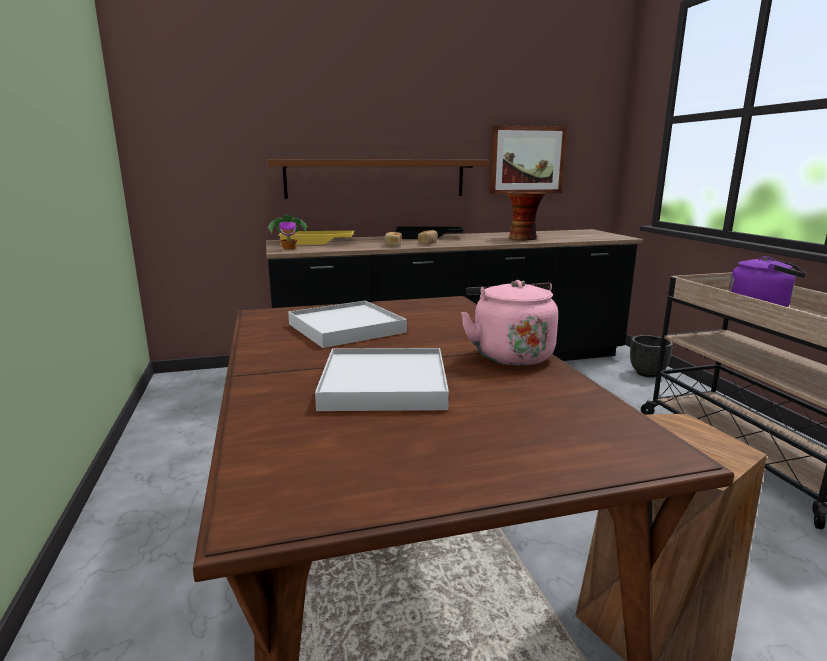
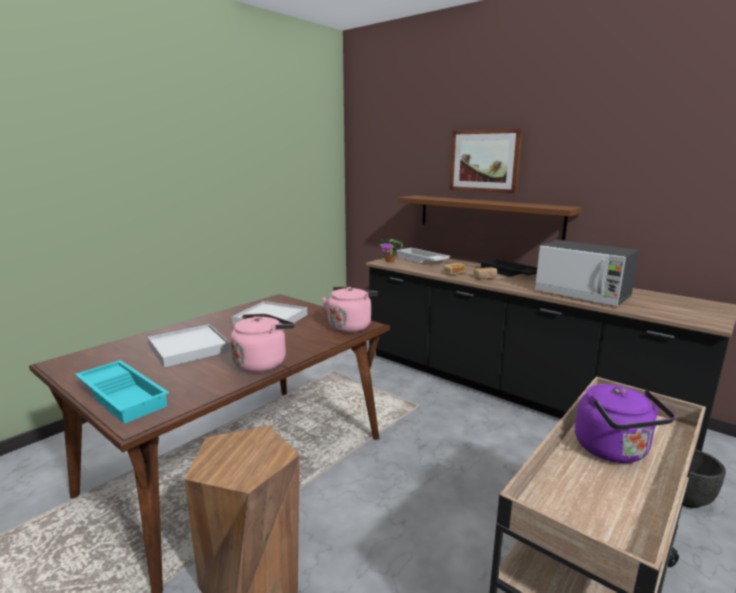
camera: 55 degrees right, 0 degrees up
(316, 242) = (421, 260): yellow tray -> white tray
(443, 305) = (350, 326): none -> pink kettle
(523, 239) = (582, 294): vase -> microwave
(527, 160) = (647, 211): picture -> picture (484, 161)
(544, 452) = (124, 396): none -> turquoise tray

